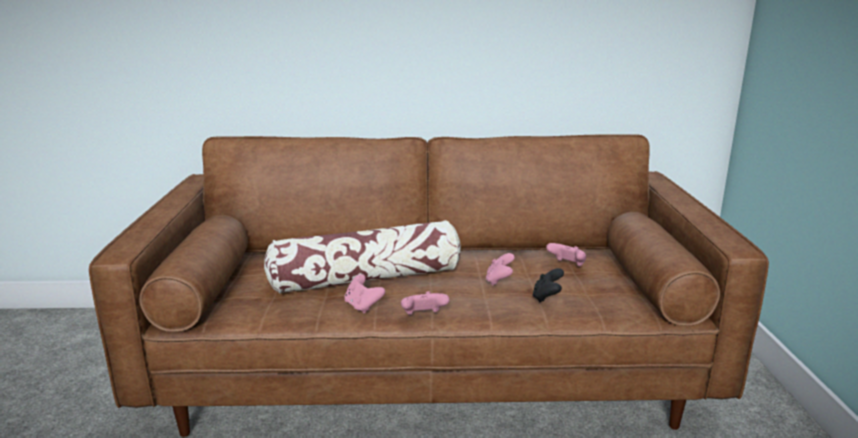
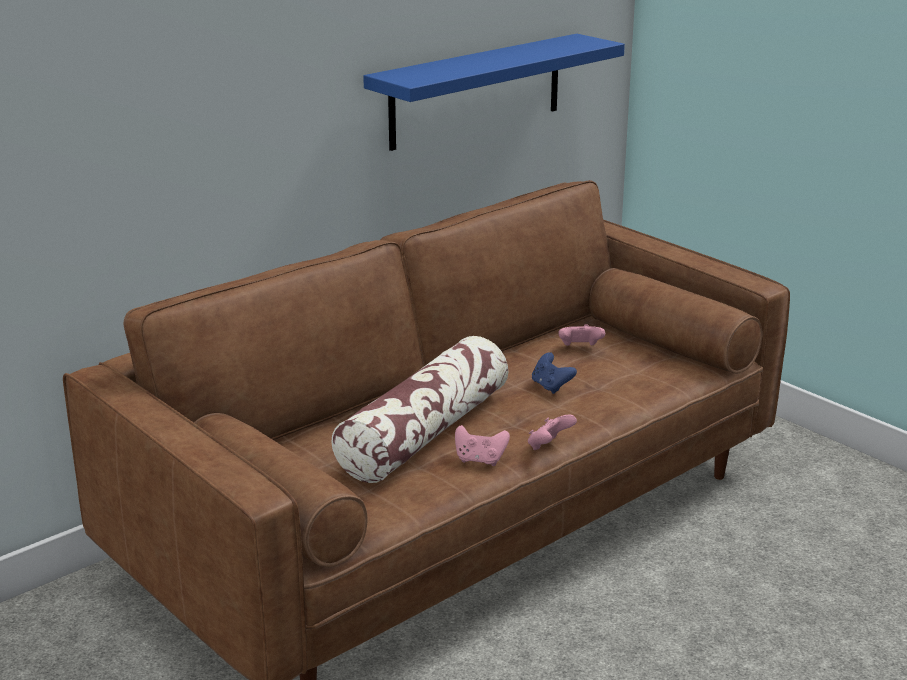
camera: 40 degrees left, 5 degrees up
(499, 281) = (551, 386): pink game controller -> blue game controller
(547, 297) = (616, 387): black game controller -> none
(562, 50) = (476, 91): none -> blue shelf

